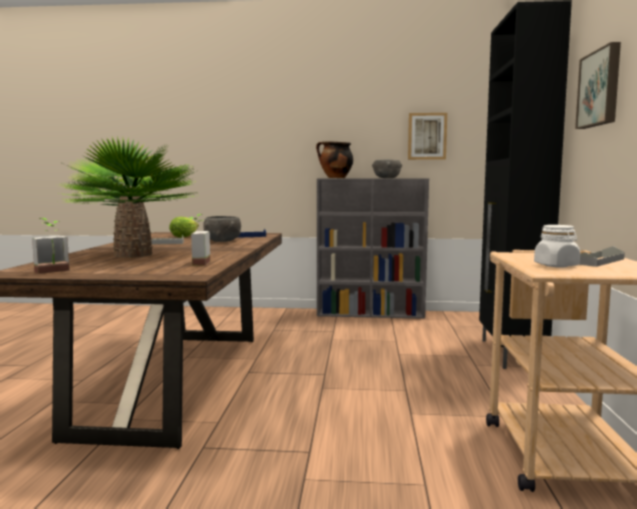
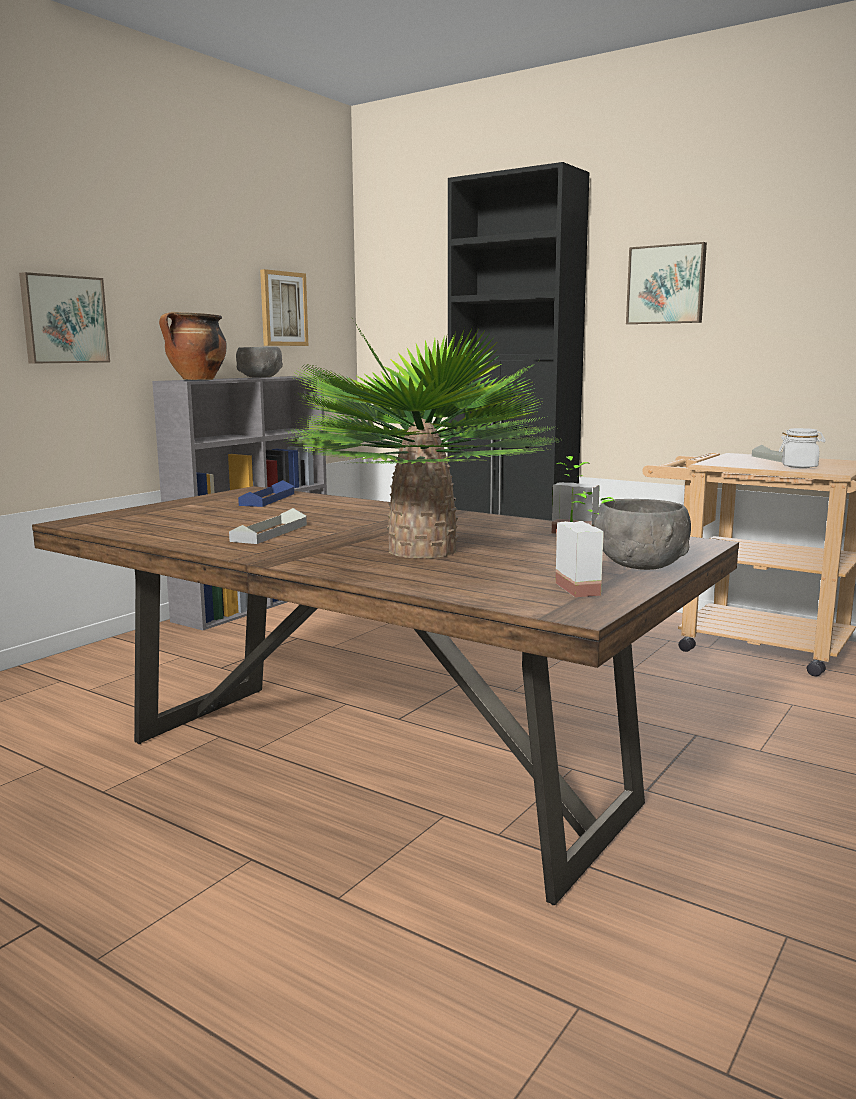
camera: 60 degrees left, 5 degrees up
(184, 236) = (189, 518): lettuce -> none
(222, 241) = (312, 510): grey bowl -> grey bowl (639, 565)
(274, 148) = (63, 319): none -> picture

